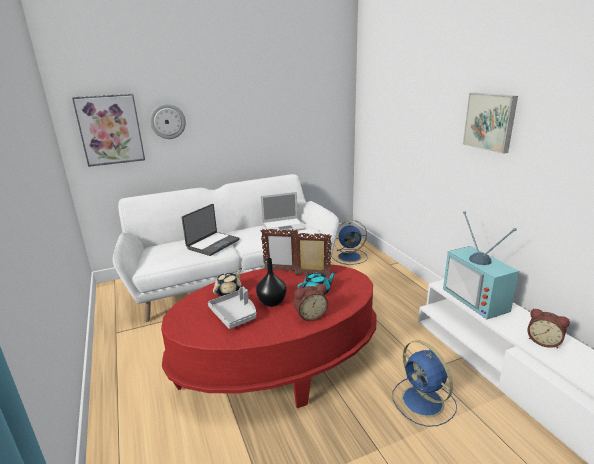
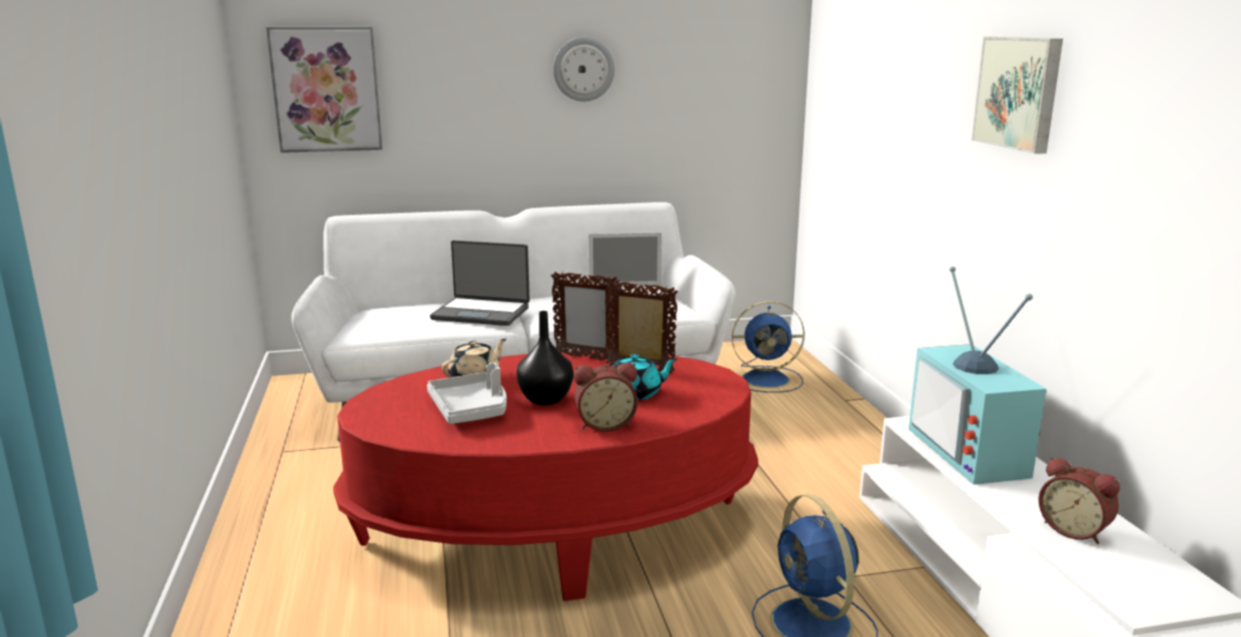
camera: 10 degrees right, 5 degrees down
(167, 121) = (430, 81): wall clock -> wall clock (583, 69)
(212, 244) = (482, 313): laptop -> laptop turned 60 degrees clockwise

